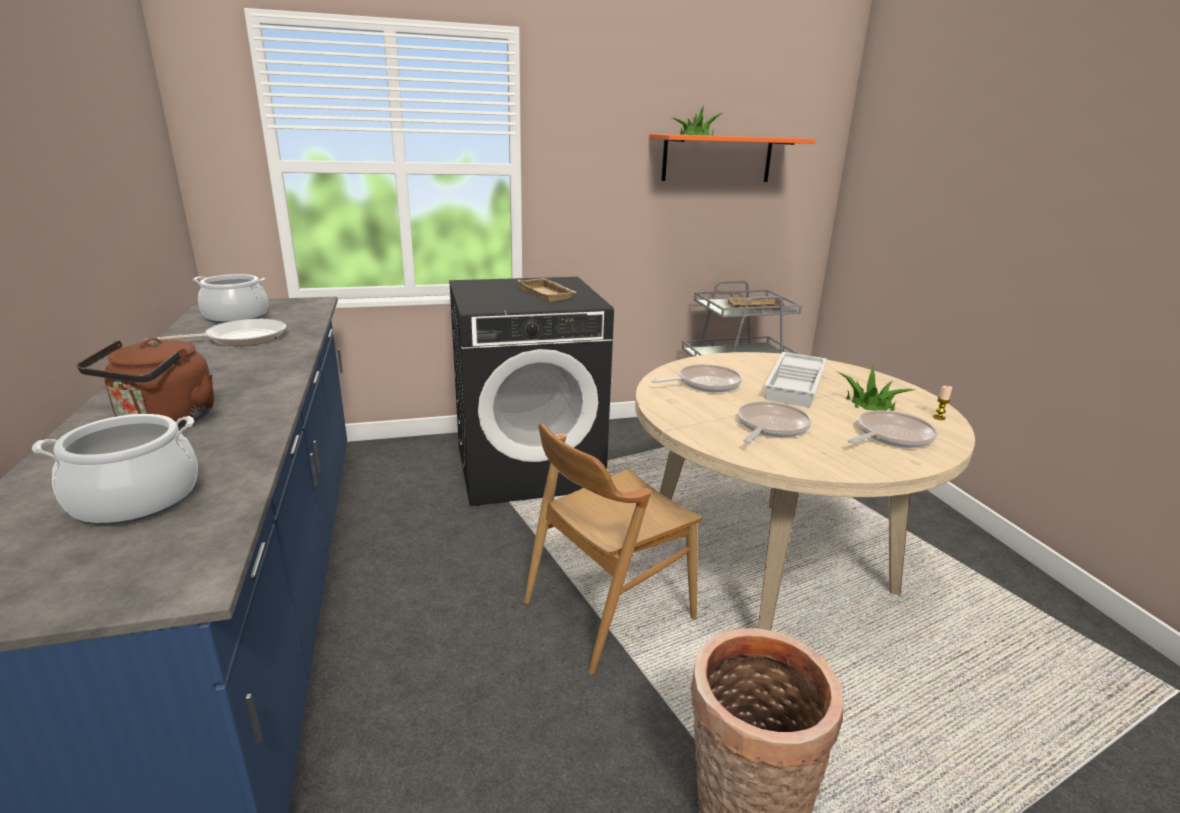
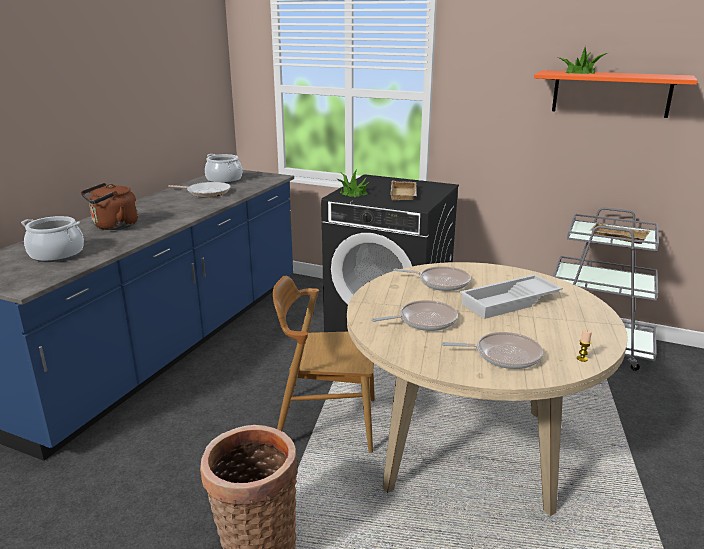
camera: 40 degrees right, 0 degrees up
(870, 403) = (544, 331): potted plant -> potted plant (353, 193)

